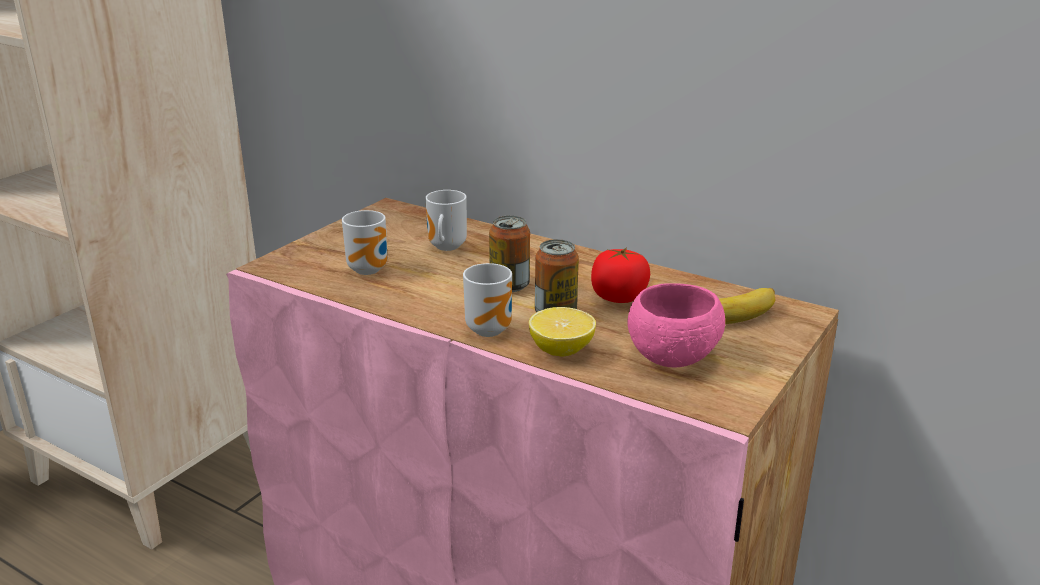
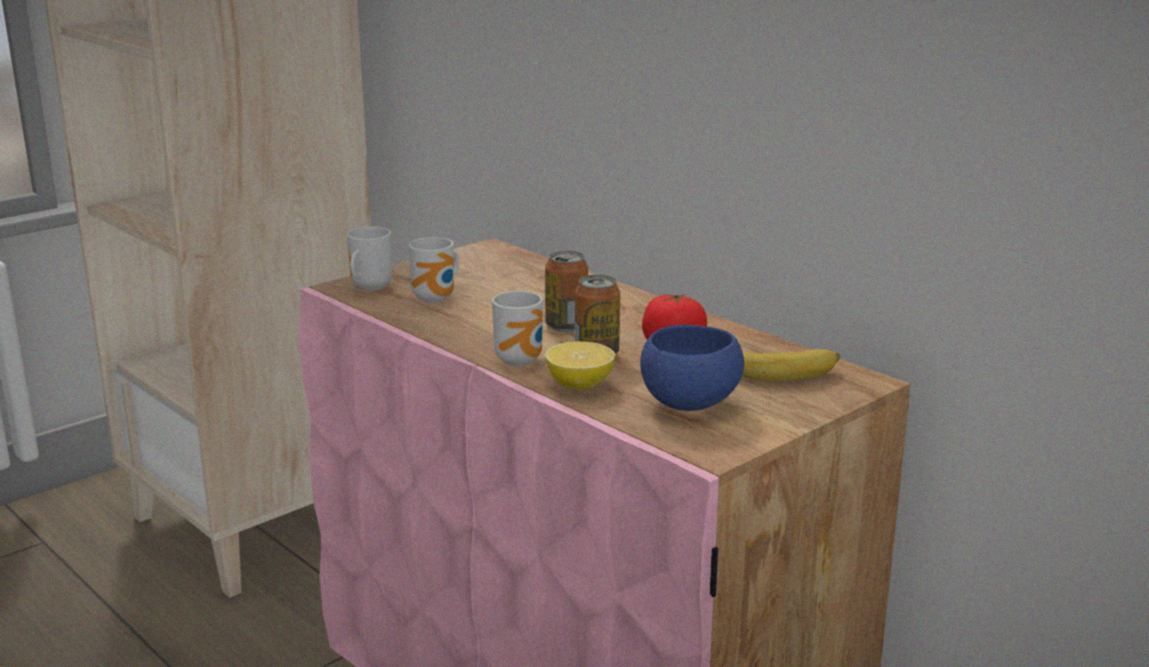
camera: 15 degrees right, 5 degrees down
(445, 248) = (523, 287): mug -> mug (368, 288)
(672, 358) = (689, 403): pink bowl -> blue bowl

